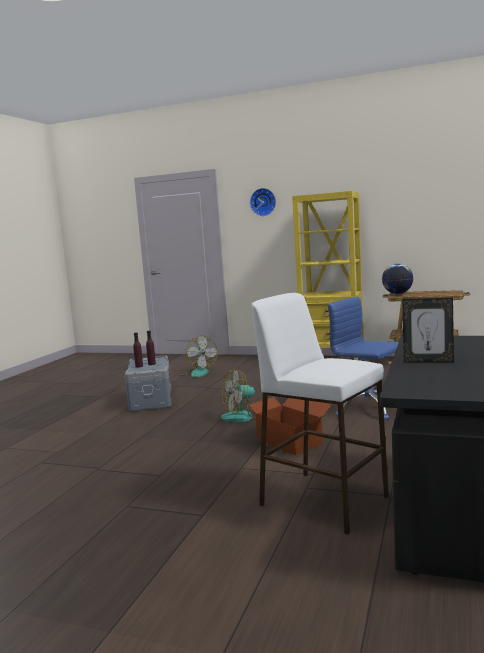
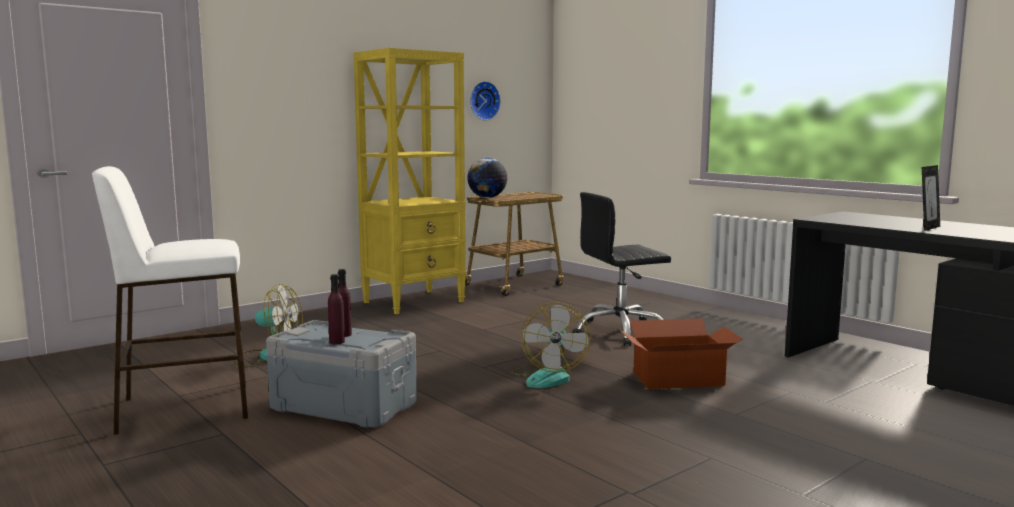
camera: 60 degrees left, 0 degrees up
(263, 202) = (287, 50): wall clock -> wall clock (483, 100)
(323, 500) = (865, 403): white stool -> white stool (183, 408)
(367, 408) = (620, 332): blue office chair -> black office chair

